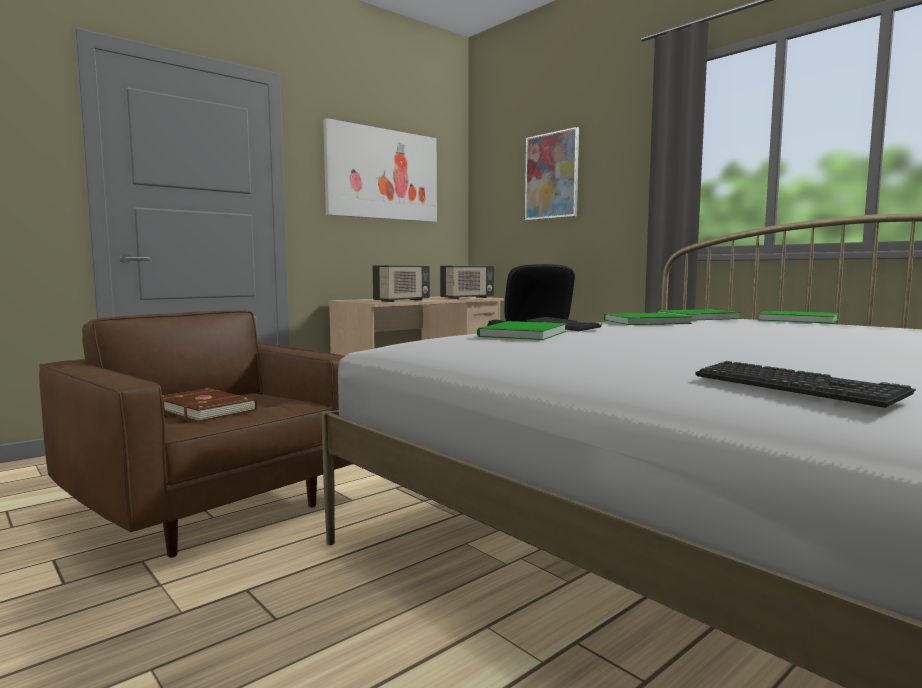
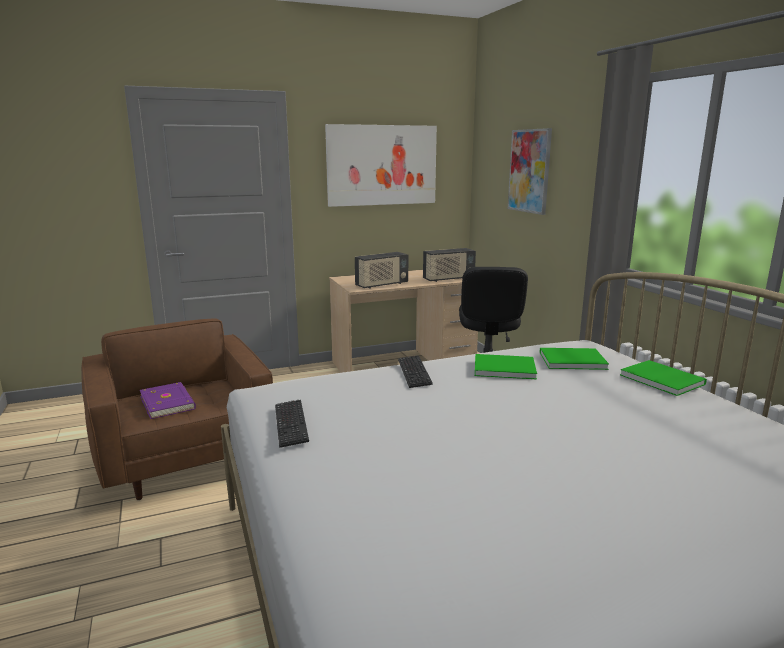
camera: 20 degrees right, 10 degrees up
(206, 409) = (168, 402): brown book -> purple book
(520, 334) = (353, 390): green book -> none
(793, 387) = (360, 544): keyboard -> keyboard (291, 424)

